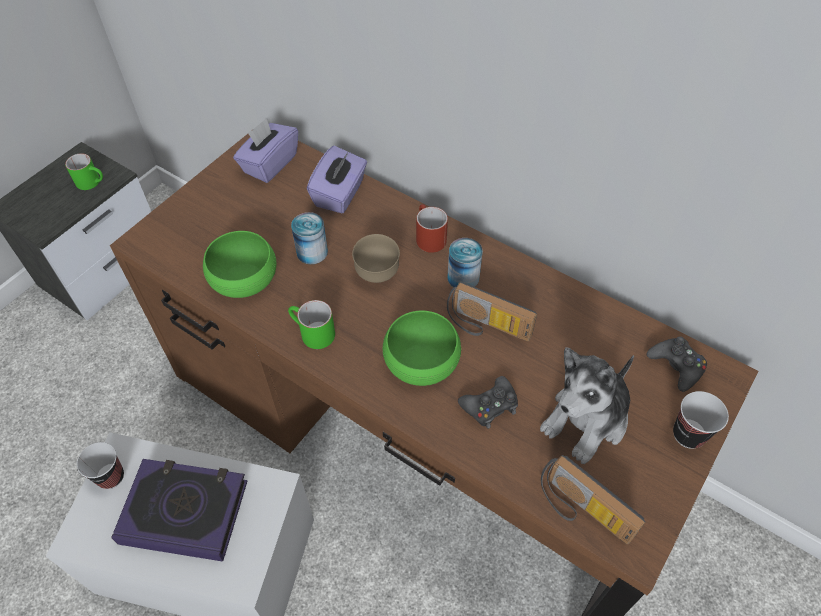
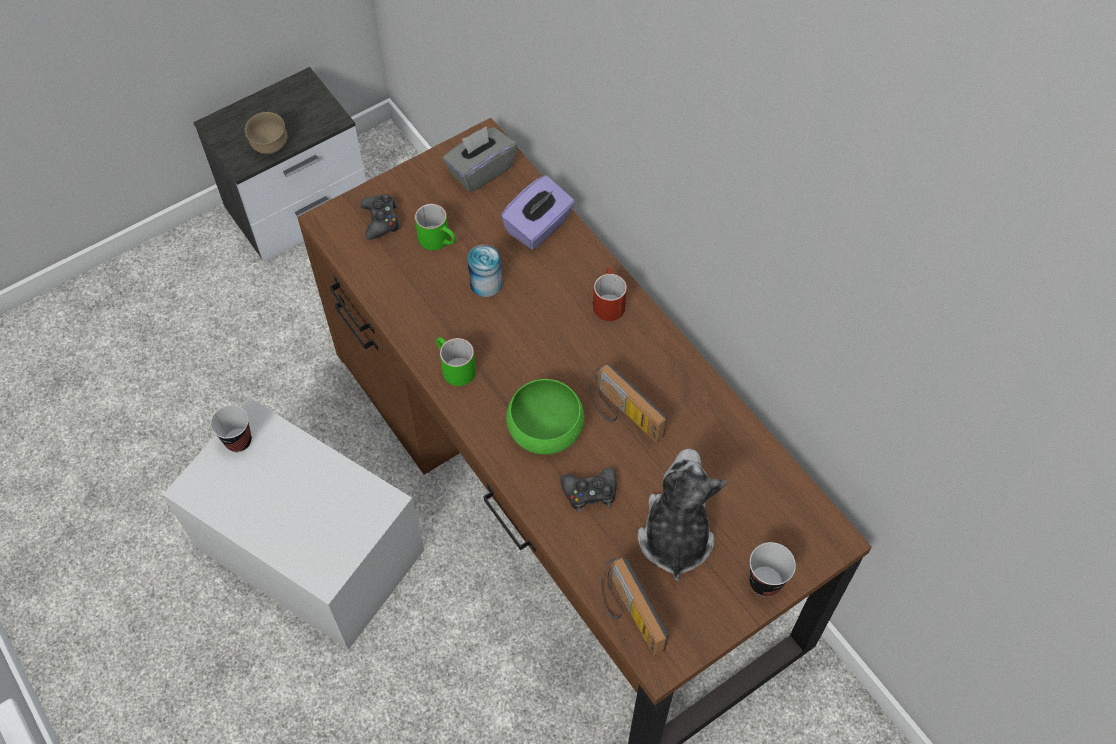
camera: 20 degrees right, 5 degrees up
(92, 182) = (307, 120): green mug -> green mug (439, 240)
(184, 511) = (294, 496): book -> none
(244, 278) = (411, 290): green bowl -> none
(269, 164) = (480, 171): purple tissue box -> grey tissue box
(377, 274) = (540, 327): brown bowl -> brown bowl (270, 147)
(463, 278) = (623, 357): can -> none
(587, 419) = (675, 535): plush toy -> plush toy turned 120 degrees clockwise
(676, 366) = (791, 515): black game controller -> black game controller (381, 220)

